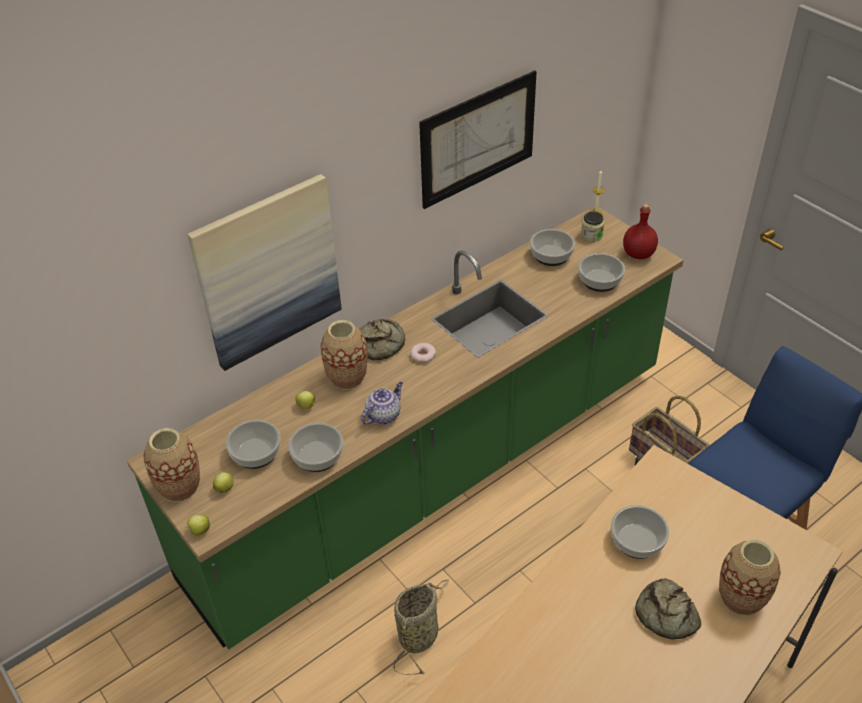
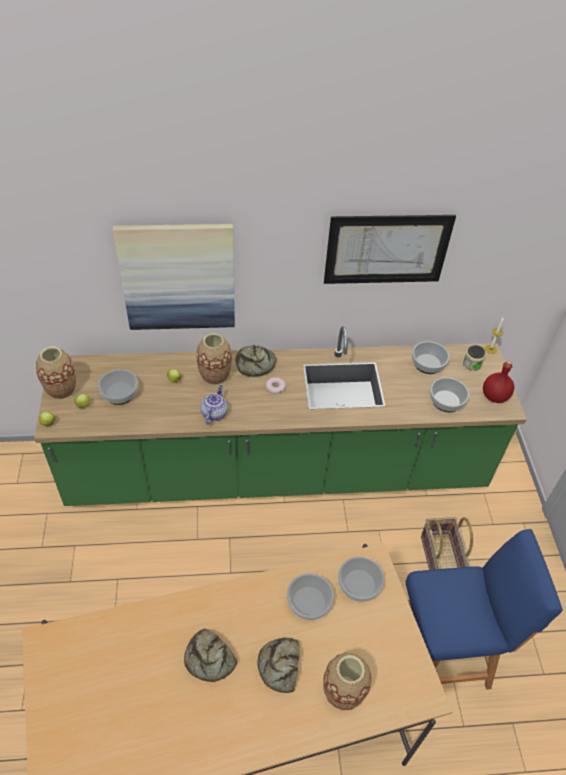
camera: 30 degrees right, 5 degrees up
(318, 455) = (152, 416): bowl -> bowl (359, 585)
(383, 415) = (214, 413): teapot -> teapot turned 60 degrees counterclockwise
(420, 634) = (181, 570): basket -> none
(594, 655) = (209, 659): none -> bread

